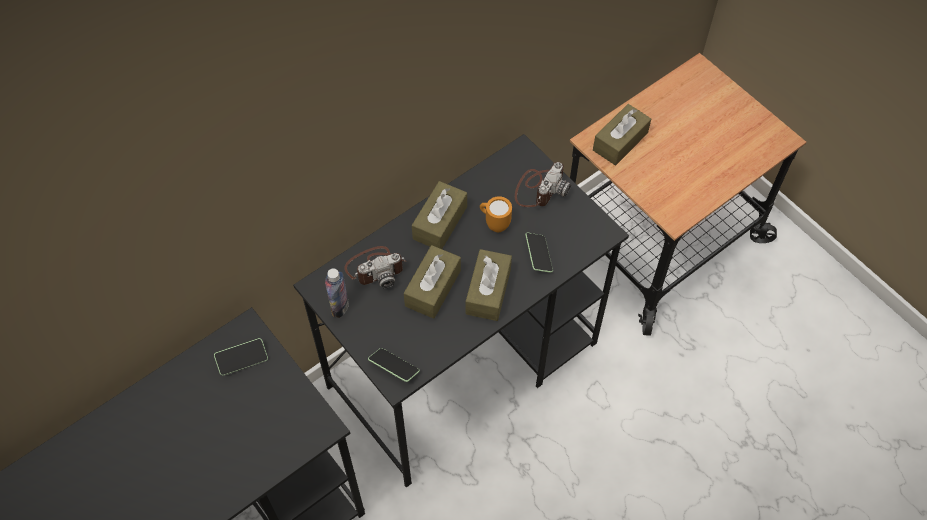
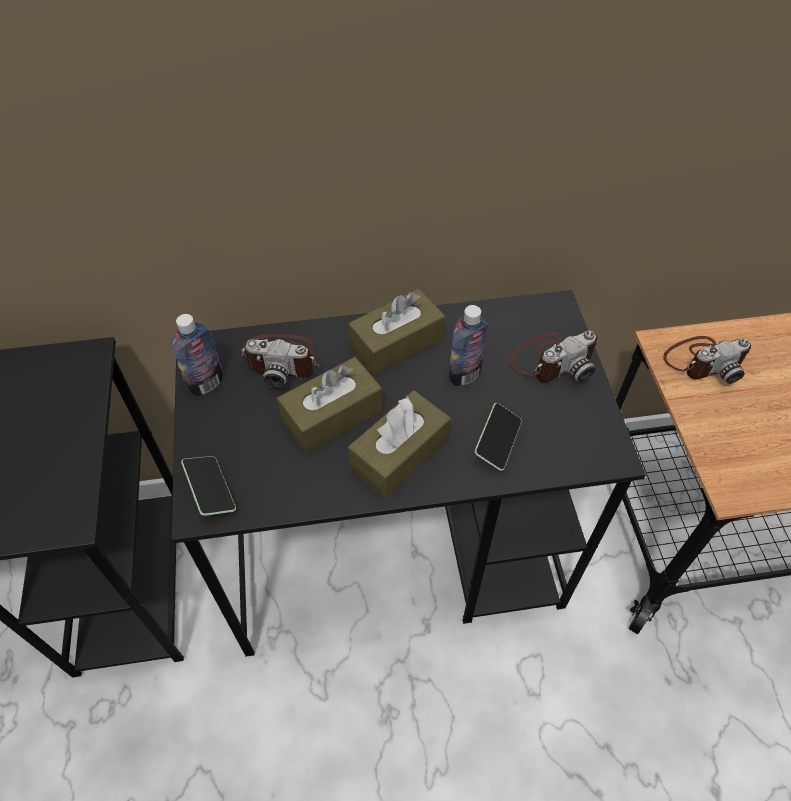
camera: 30 degrees right, 5 degrees down
(242, 360) = (52, 389): phone -> none
(494, 223) = (464, 375): orange mug -> bottle
(620, 141) = (703, 361): brown tissue box -> camera

